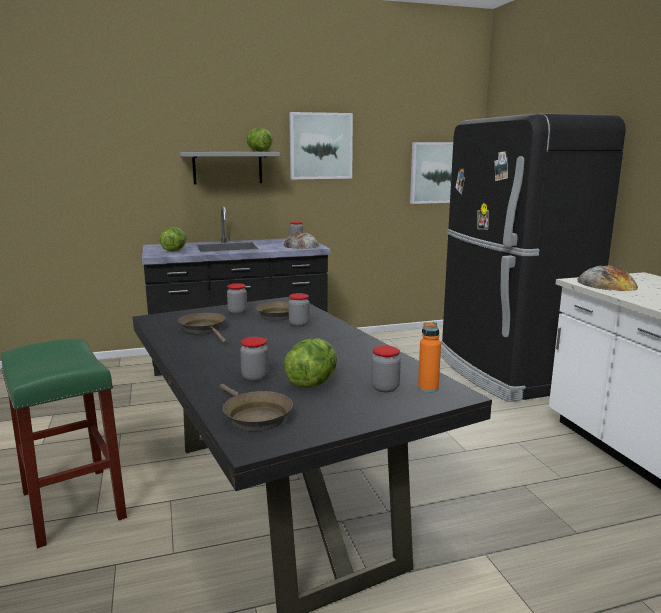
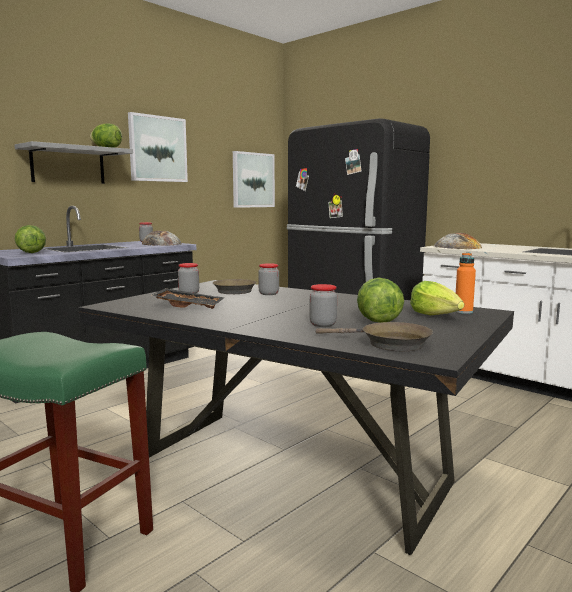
camera: 30 degrees left, 5 degrees down
(205, 329) = (189, 306): brown frying pan -> black tray
(385, 388) = (436, 315): jar -> lettuce

